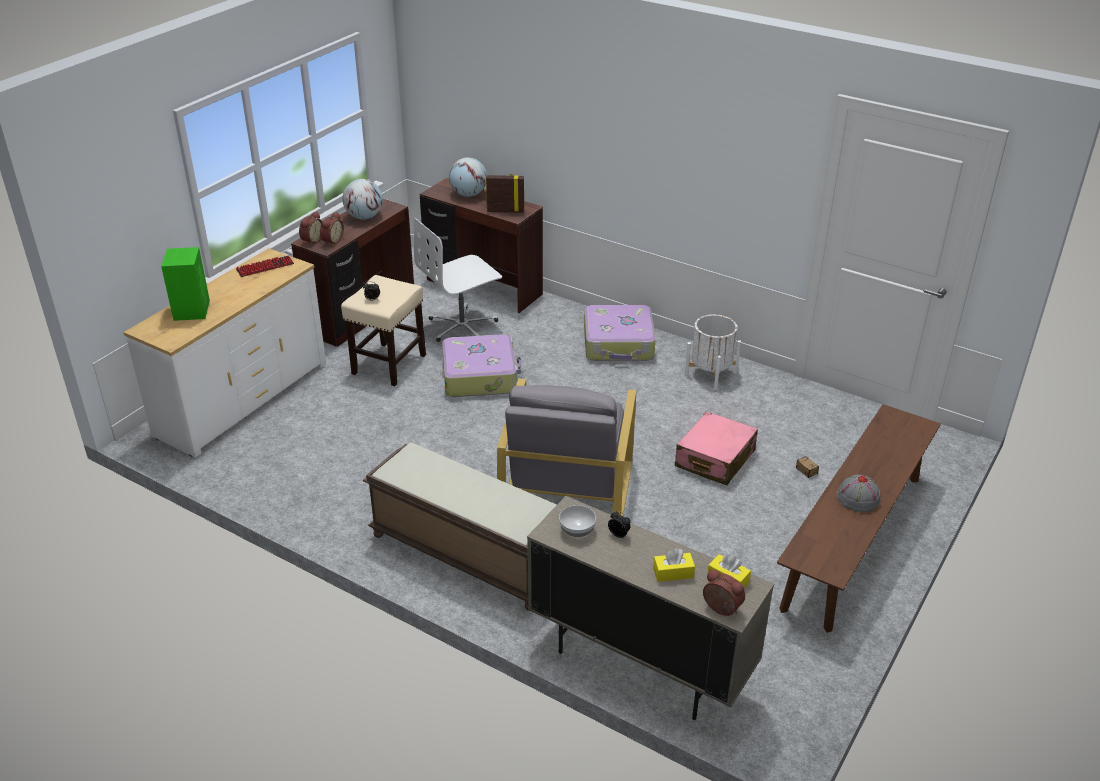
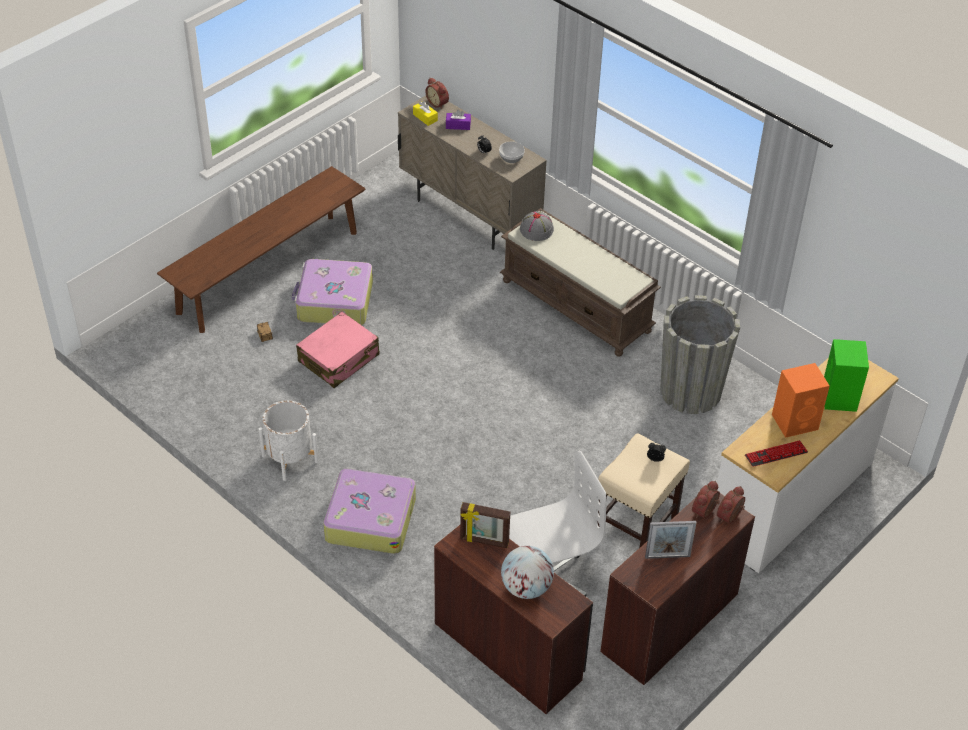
camera: 170 degrees left, 10 degrees up
(240, 289) = (796, 422): none -> orange speaker
(331, 477) = (690, 391): none -> grey planter
(364, 217) = (667, 556): globe -> picture frame
(480, 375) = (536, 494): suitcase -> suitcase (334, 302)
(567, 492) = (482, 347): grey armchair -> none
(673, 573) = (458, 125): yellow tissue box -> purple tissue box
(858, 498) = (276, 221): grey hat -> grey hat (537, 229)

